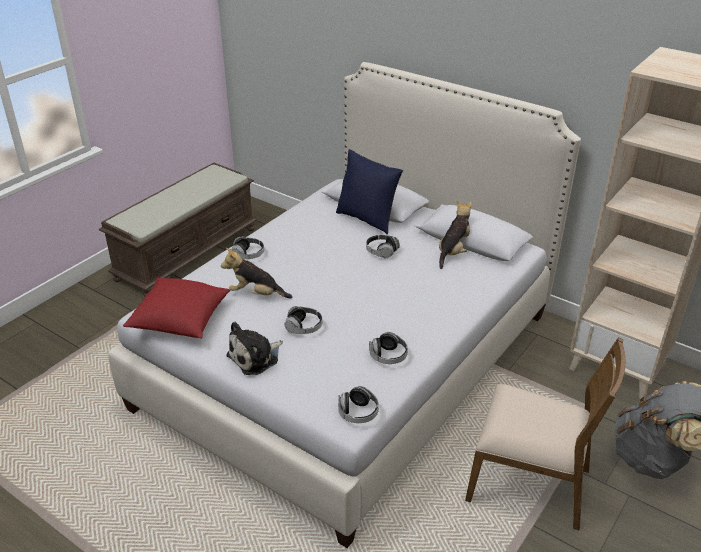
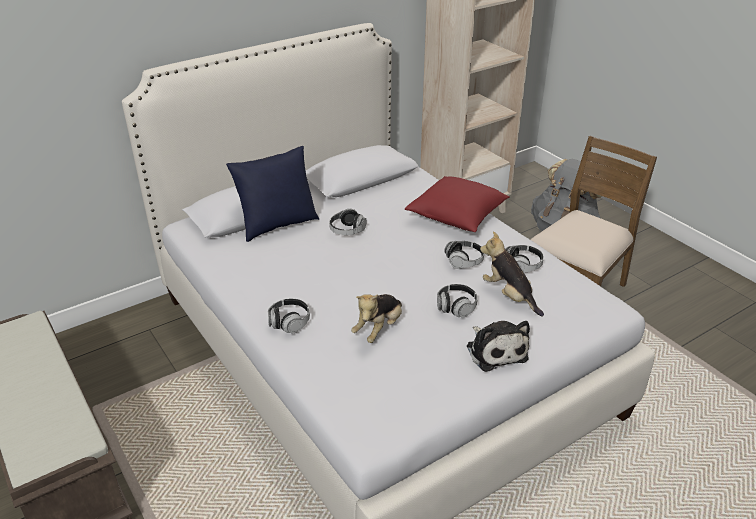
camera: 70 degrees left, 0 degrees up
(180, 321) = (400, 403): red pillow -> red pillow (457, 217)
(358, 413) = (599, 300): headphones -> headphones (464, 261)
(454, 252) = (375, 192): plush toy -> plush toy (509, 295)

